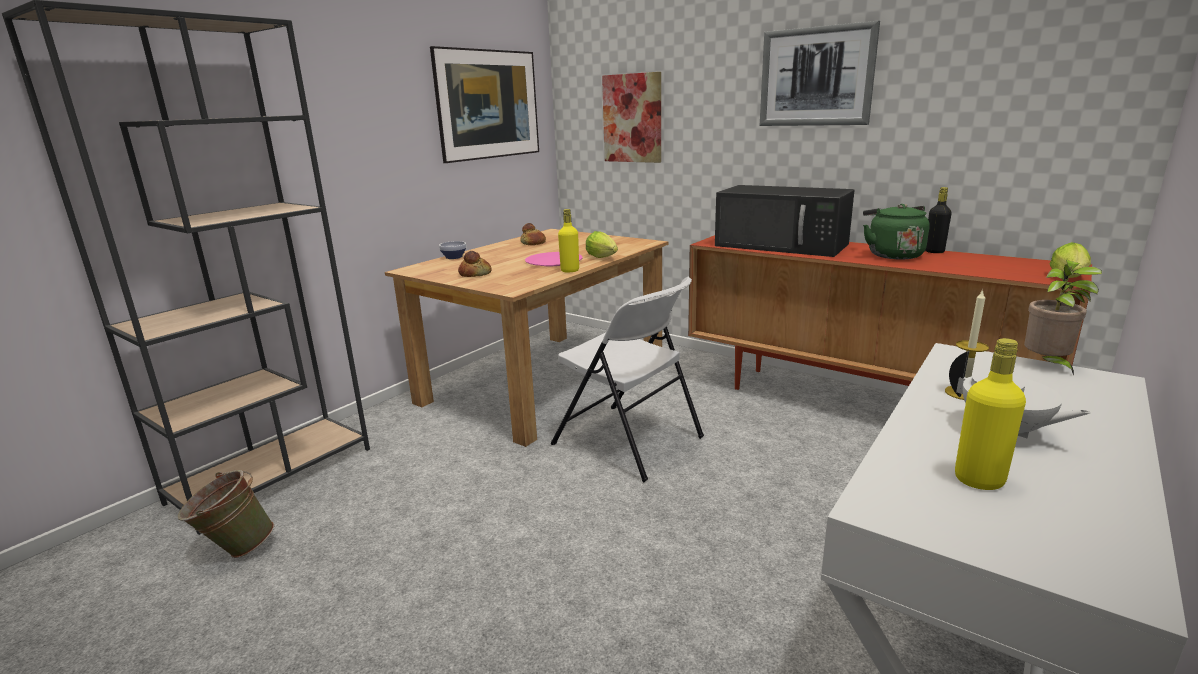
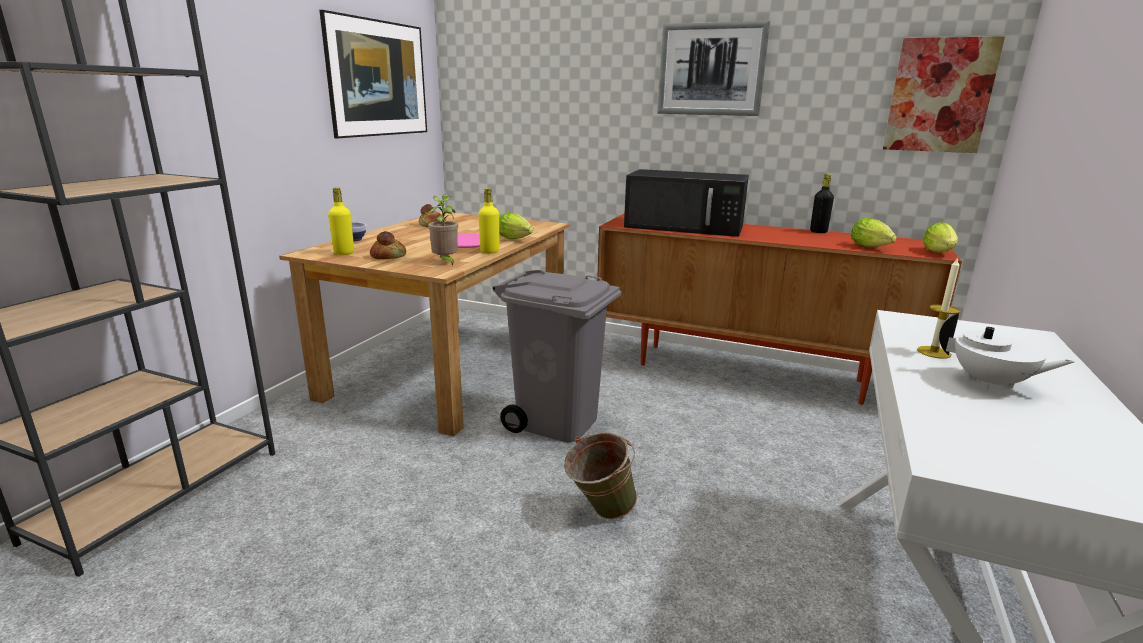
camera: 15 degrees left, 0 degrees up
(235, 550) = (136, 588): green bucket -> green bucket (599, 512)
(627, 441) = (556, 422): white chair -> grey trash can
(632, 118) = (526, 101): picture -> picture (939, 96)
(892, 255) = (786, 234): green kettle -> none
(979, 480) = (1007, 428): yellow bottle -> yellow bottle (344, 253)
(985, 271) = (872, 248): none -> lettuce
(1047, 366) = (978, 325): potted plant -> potted plant (445, 262)

